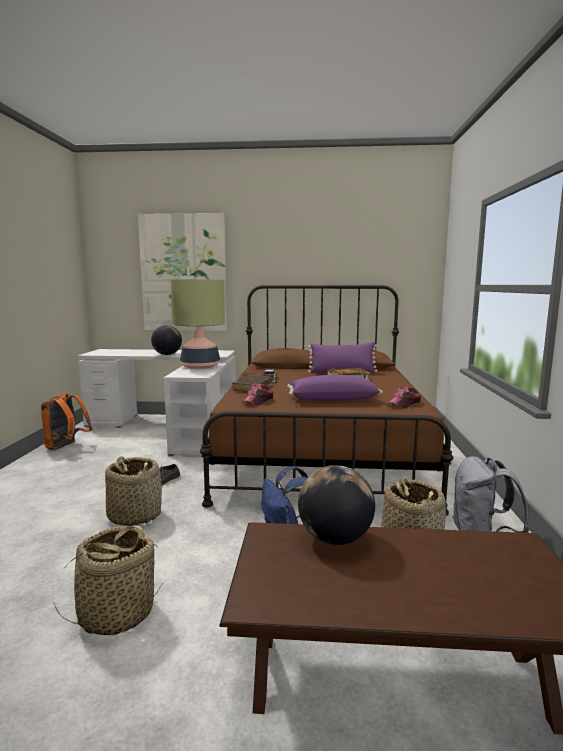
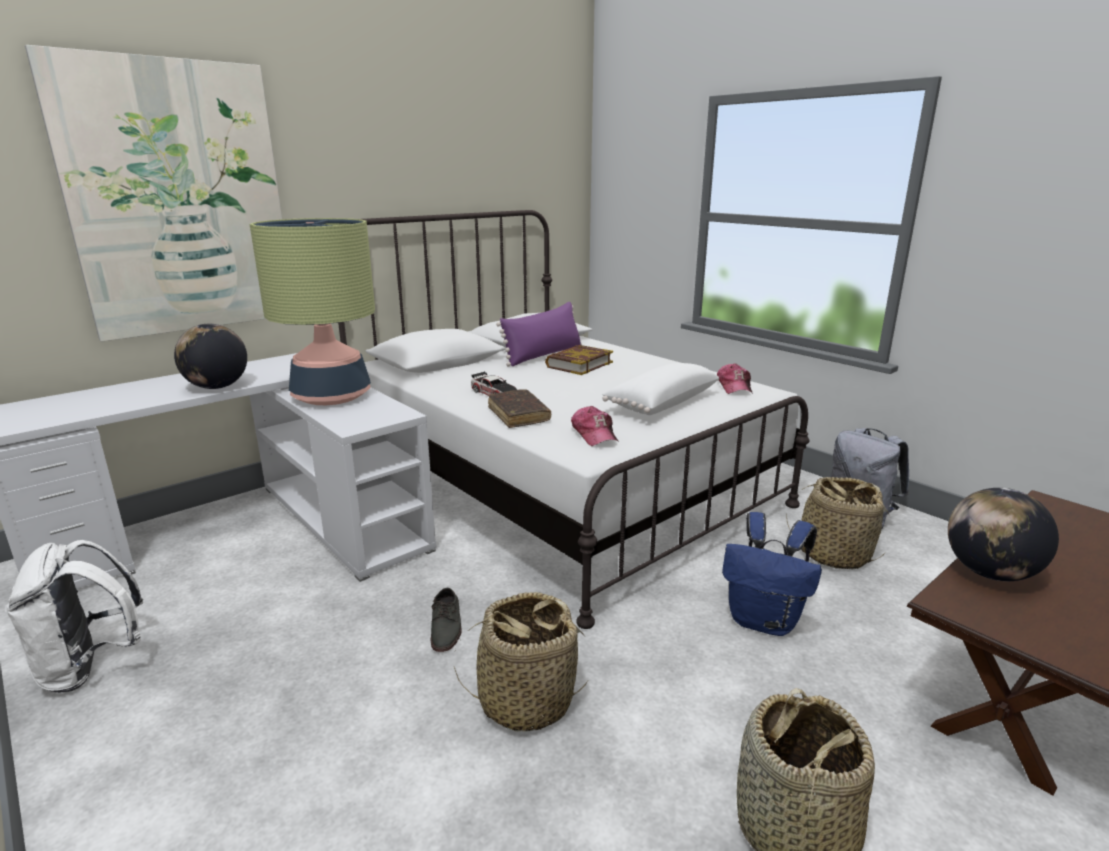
camera: 45 degrees left, 10 degrees up
(66, 447) = (91, 666): orange backpack -> white backpack
(321, 453) = (560, 483): brown bed -> white bed
(333, 399) = (660, 403): purple pillow -> white pillow

